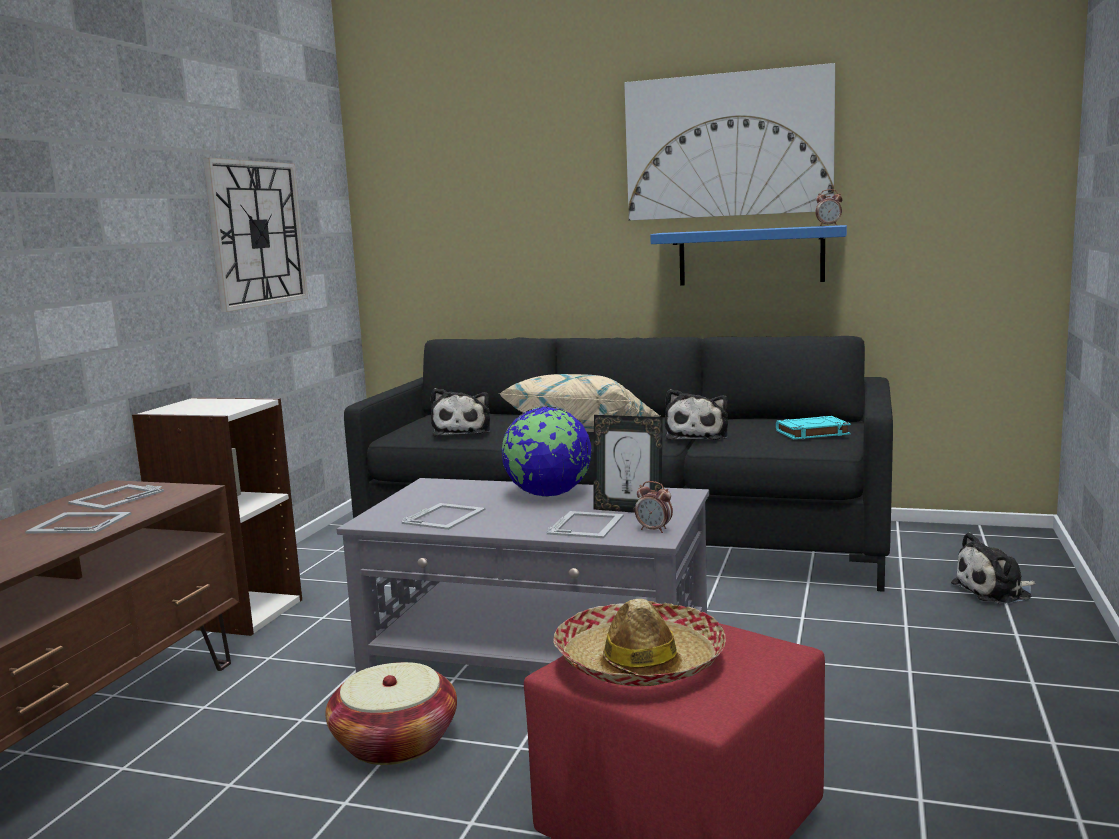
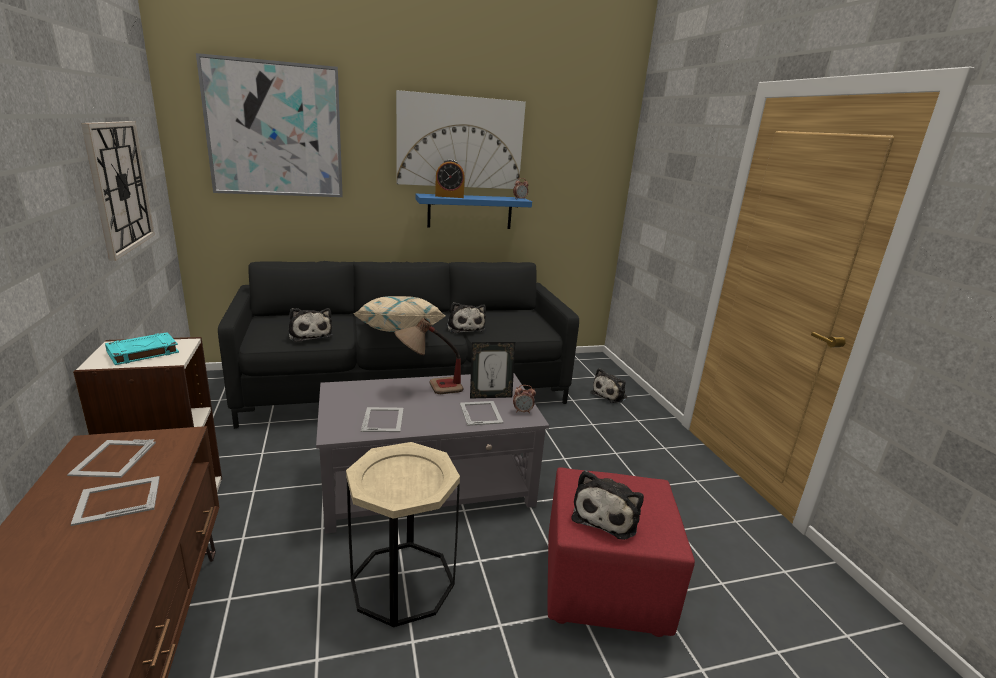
camera: 35 degrees left, 10 degrees up
(395, 742) = (402, 582): basket -> beige side table
(470, 163) = (275, 130): none -> picture
(548, 495) = (428, 389): globe -> table lamp
(639, 663) = (607, 515): hat -> plush toy
(705, 231) = (449, 196): none -> alarm clock
(812, 433) = (526, 322): turquoise book -> turquoise book (142, 353)

